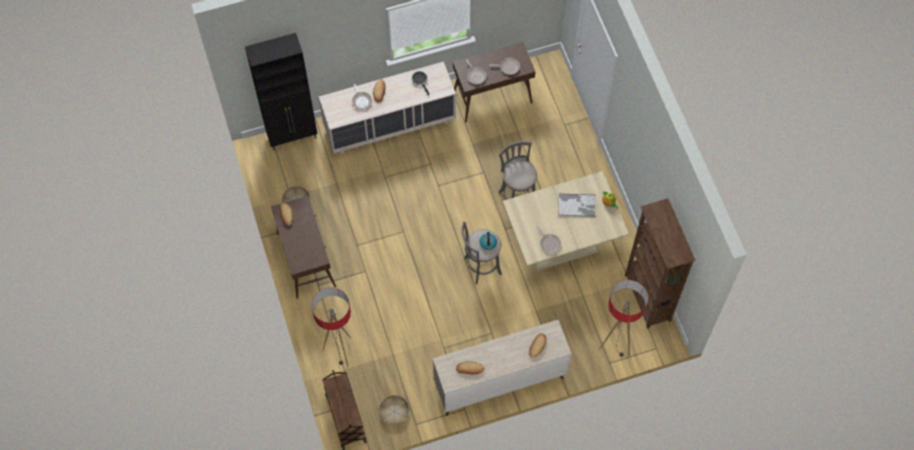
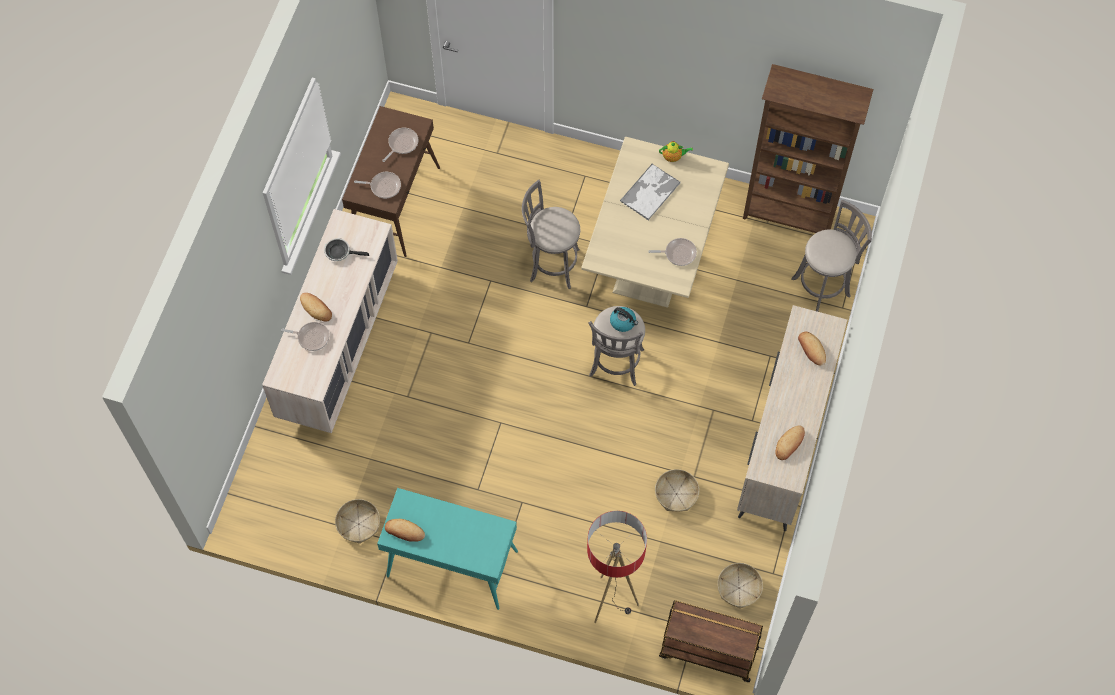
camera: 55 degrees left, 0 degrees up
(293, 136) = (259, 469): black cabinet -> none
(306, 260) = (451, 564): brown console table -> turquoise console table
(426, 345) = (676, 494): none -> basket
(615, 344) = (823, 286): floor lamp -> grey stool

